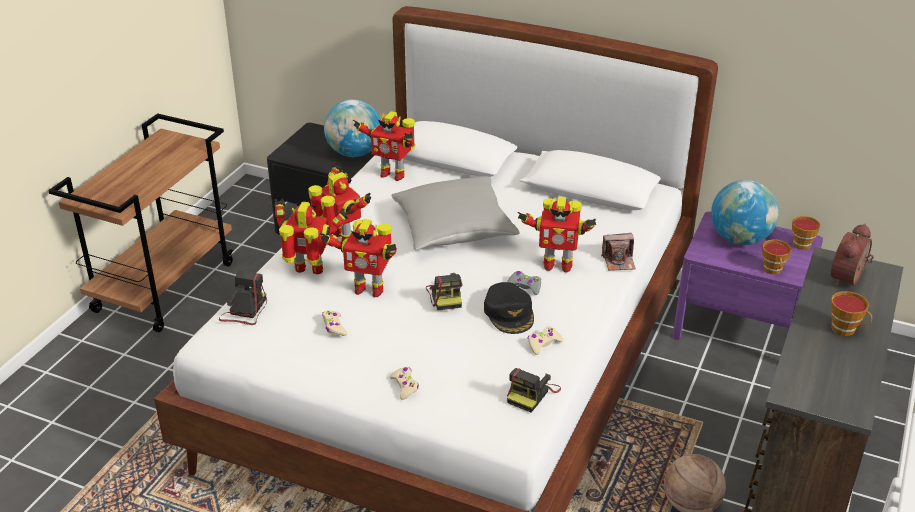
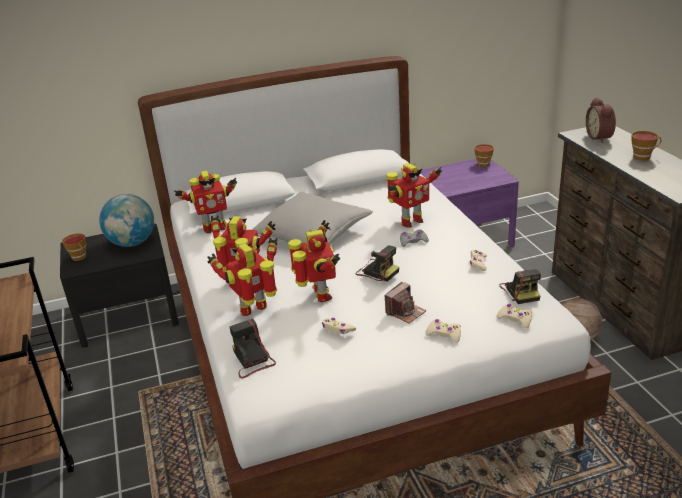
camera: 40 degrees left, 5 degrees down
(368, 289) = (320, 295): toy robot -> toy robot turned 75 degrees counterclockwise
(481, 414) = (515, 319): none -> beige game controller
(509, 313) = (430, 259): black cap -> none
(619, 261) = (439, 203): camera -> camera (405, 312)
(740, 239) = (451, 176): globe -> none
(773, 270) = (491, 181): cup -> cup (80, 257)

